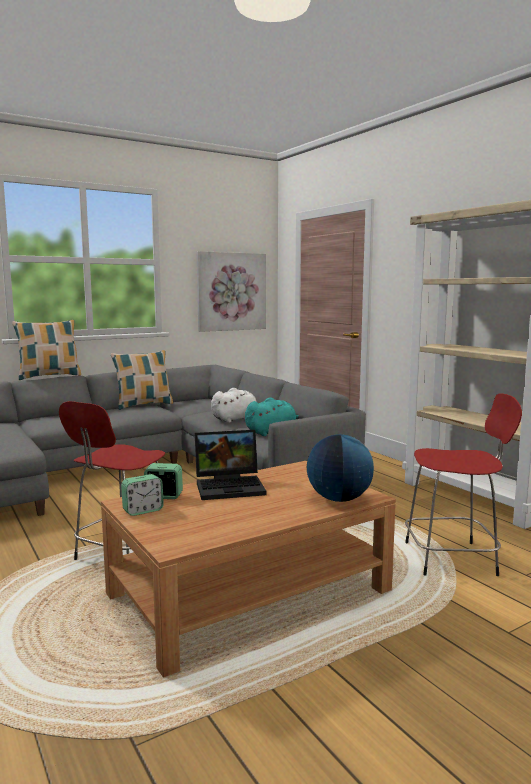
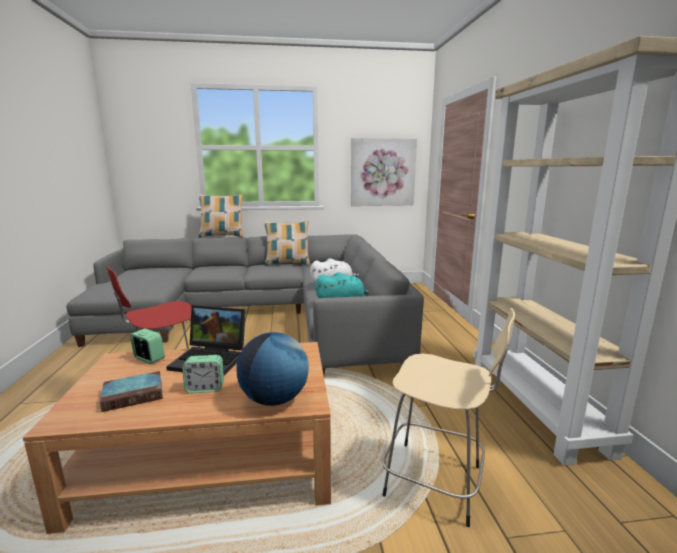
camera: 25 degrees right, 5 degrees up
(143, 510) = (111, 371): alarm clock -> alarm clock (205, 388)
(207, 519) = (135, 394): none -> book
(453, 558) = (437, 482): red stool -> beige stool

